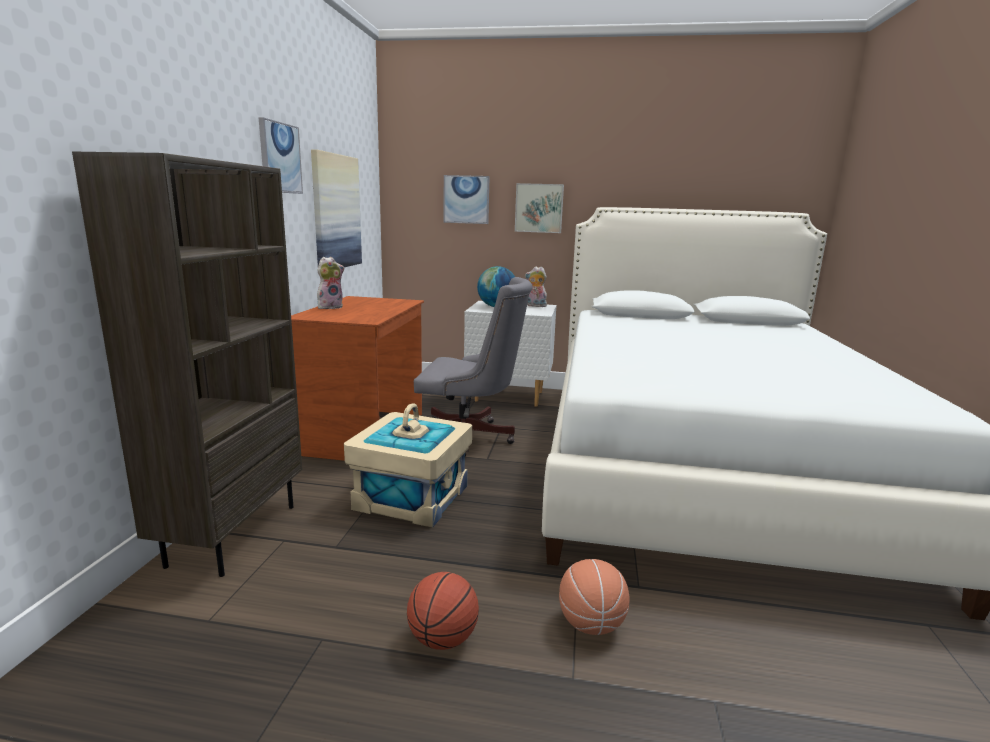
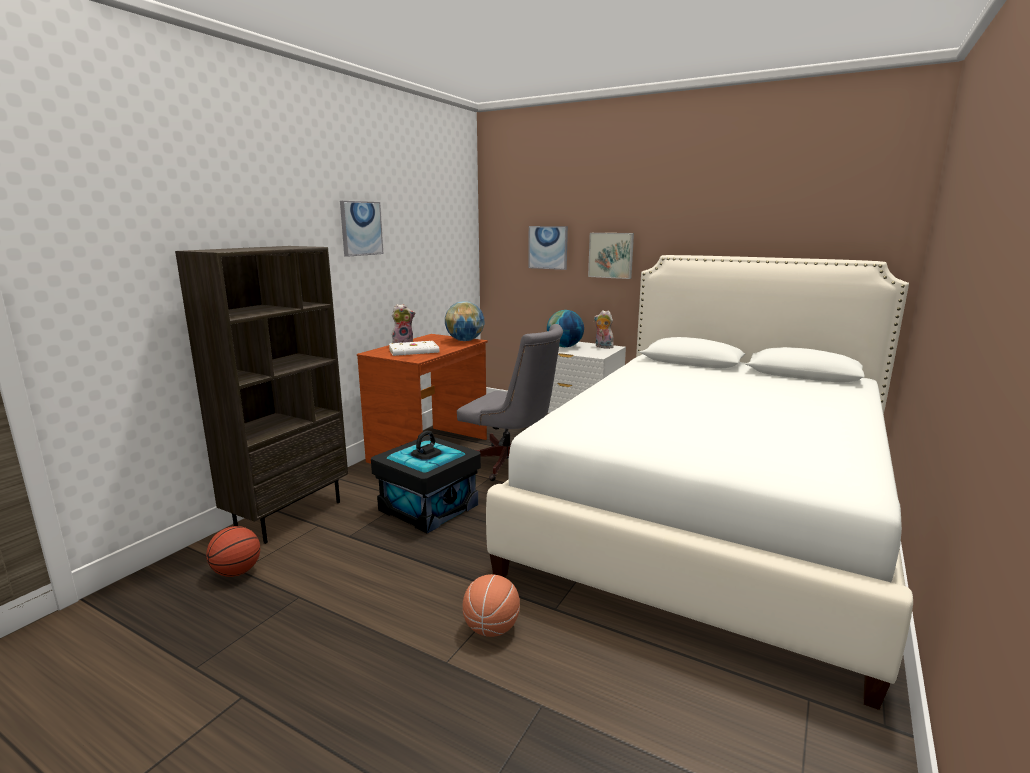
camera: 20 degrees right, 0 degrees up
(335, 212) = (422, 264): picture -> none
(354, 313) = (414, 351): none -> white book
(399, 301) = (465, 340): none -> globe
(411, 497) = (428, 507): beige storage box -> black storage box
(443, 639) = (375, 614): basketball -> basketball (237, 572)

